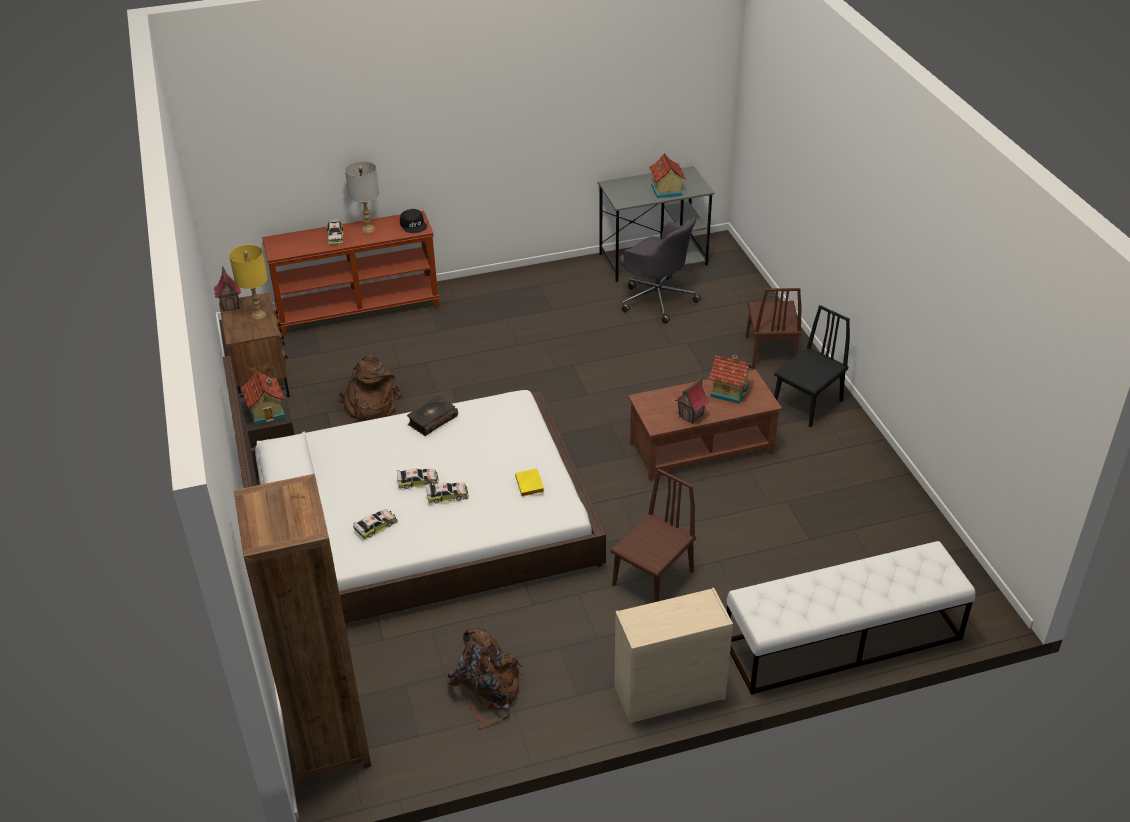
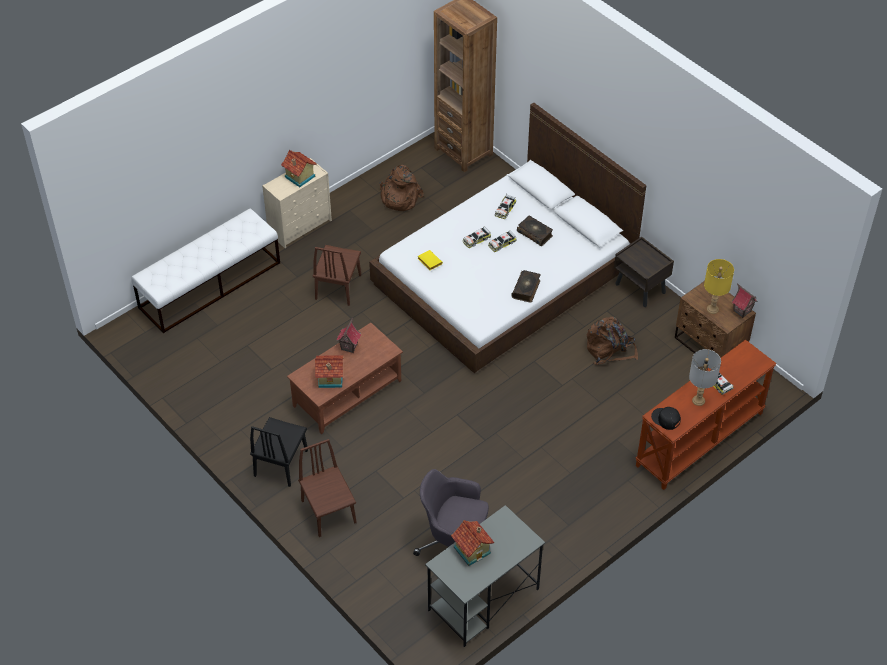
camera: 155 degrees right, 10 degrees up
(267, 411) = (640, 258): toy house -> toy house (299, 177)
(364, 481) = (535, 234): none -> book

